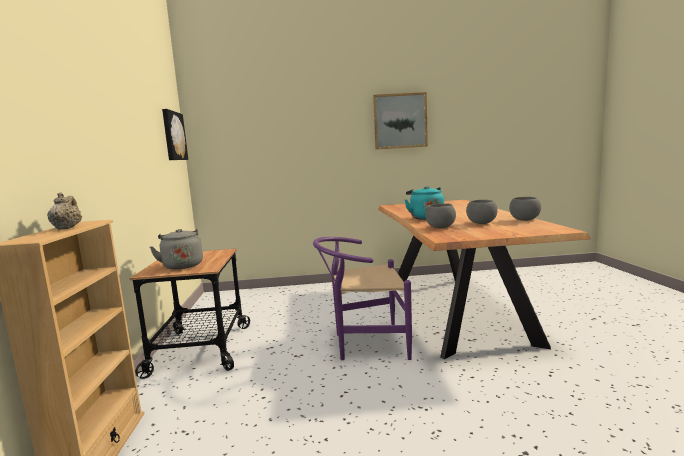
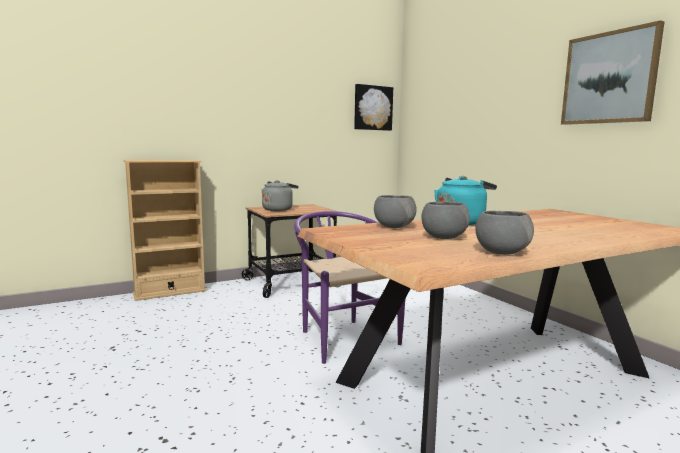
camera: 65 degrees right, 0 degrees up
(67, 228) = (168, 159): beige teapot -> none

